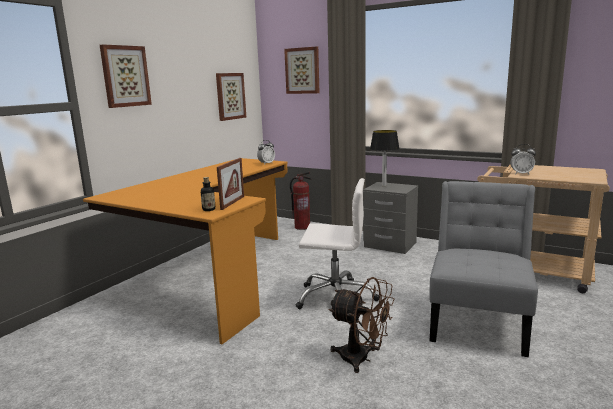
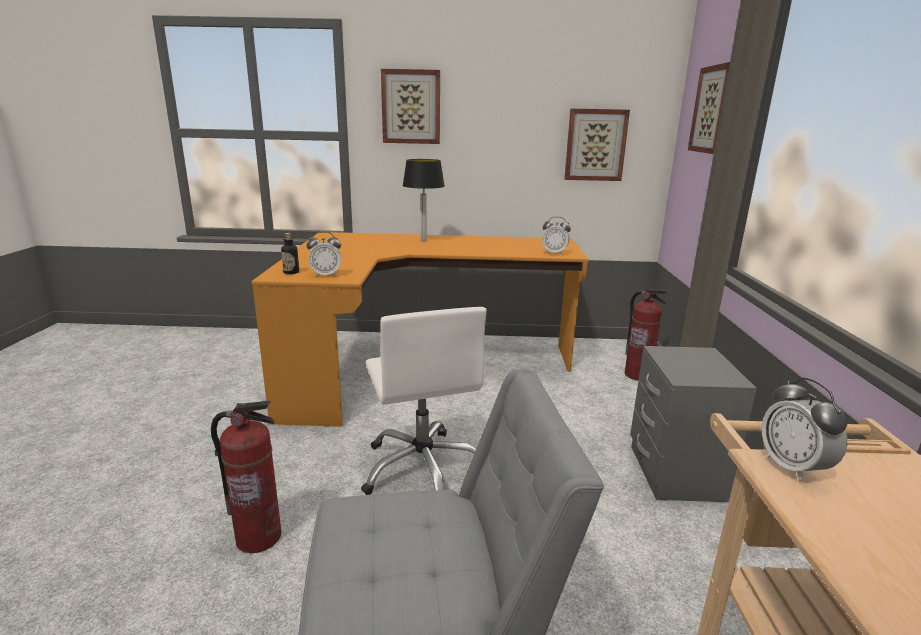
camera: 60 degrees right, 5 degrees up
(232, 203) = (326, 275): picture frame -> alarm clock
(362, 359) = (258, 537): brown fan -> fire extinguisher
(384, 185) = (696, 357): table lamp -> table lamp (424, 240)

